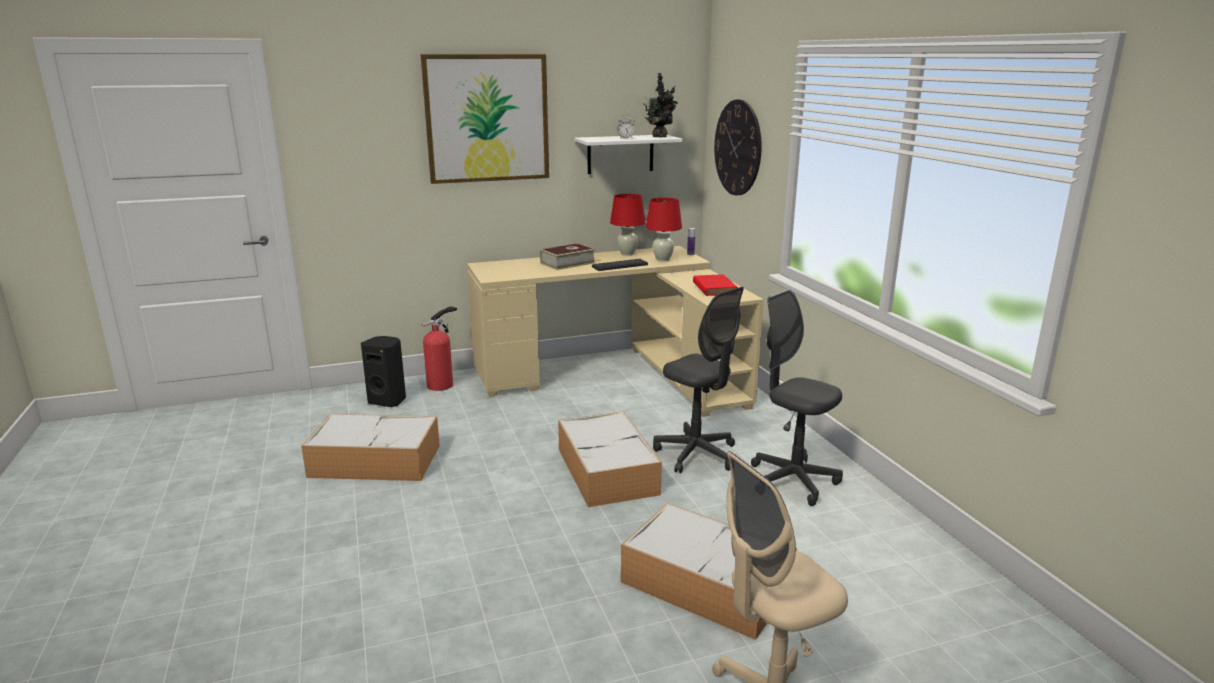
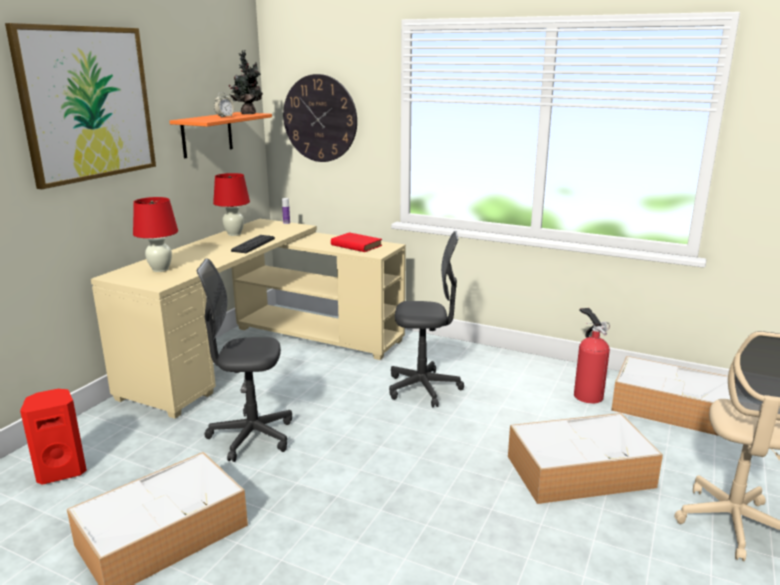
camera: 45 degrees left, 0 degrees up
(388, 401) = (62, 471): black speaker -> red speaker
(442, 384) = (100, 428): fire extinguisher -> fire extinguisher (587, 394)
(567, 263) = (200, 253): book -> none
(608, 472) = (389, 431): storage box -> storage box (673, 408)
(620, 154) = (207, 134): white shelf -> orange shelf
(663, 260) = (276, 232): red table lamp -> red table lamp (160, 269)
(792, 481) = (506, 378): grey office chair -> grey office chair (251, 437)

